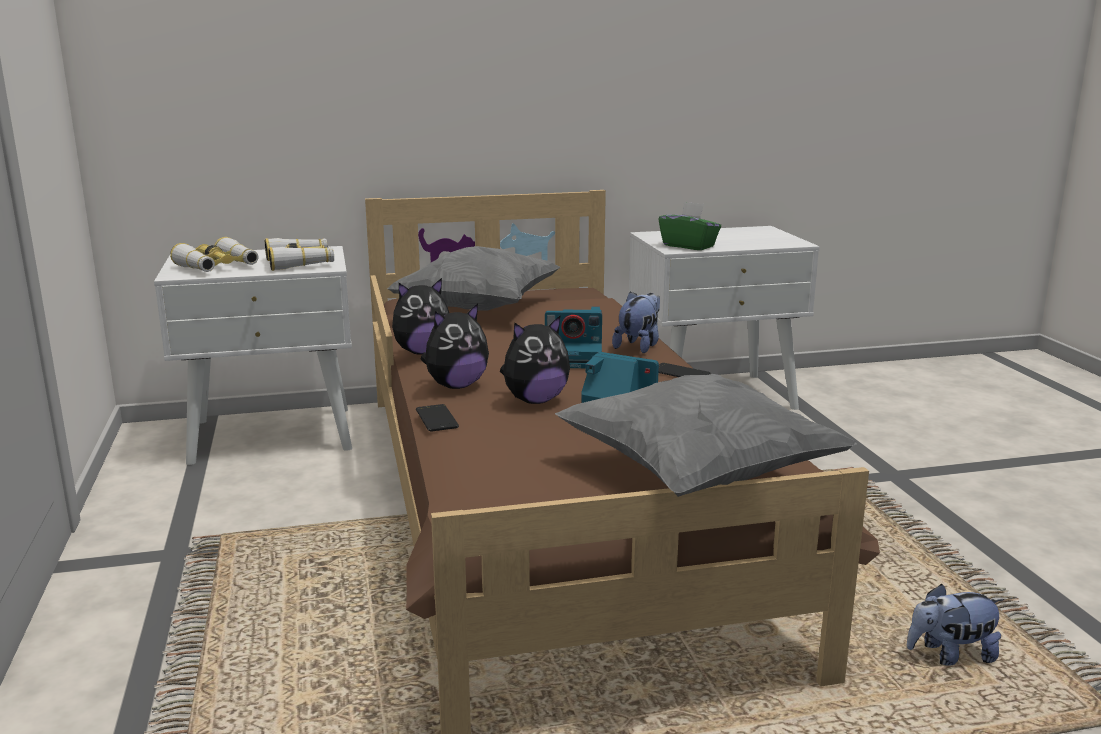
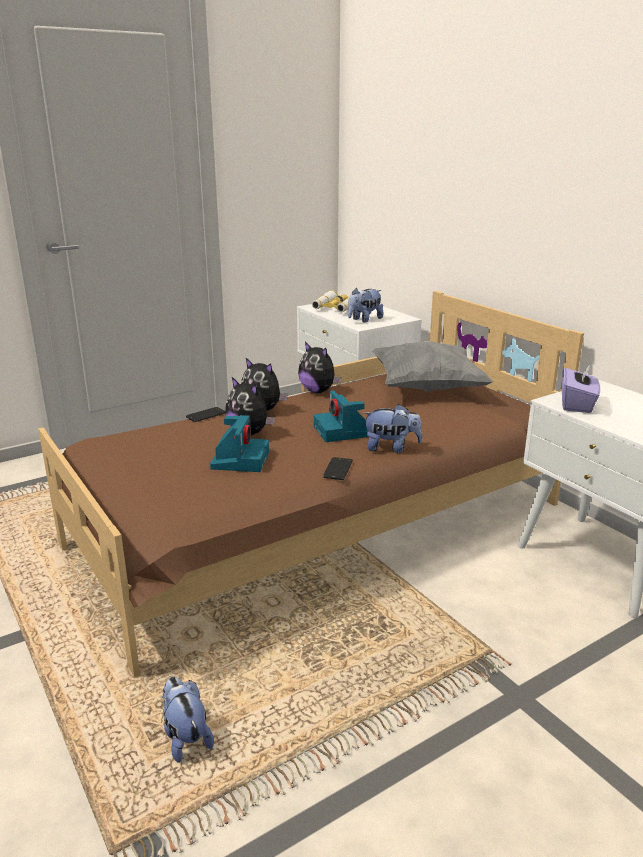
camera: 70 degrees right, 5 degrees up
(300, 263) = (364, 320): binoculars -> plush toy
(689, 246) = (577, 404): green tissue box -> purple tissue box
(697, 475) = (145, 495): grey pillow -> none

